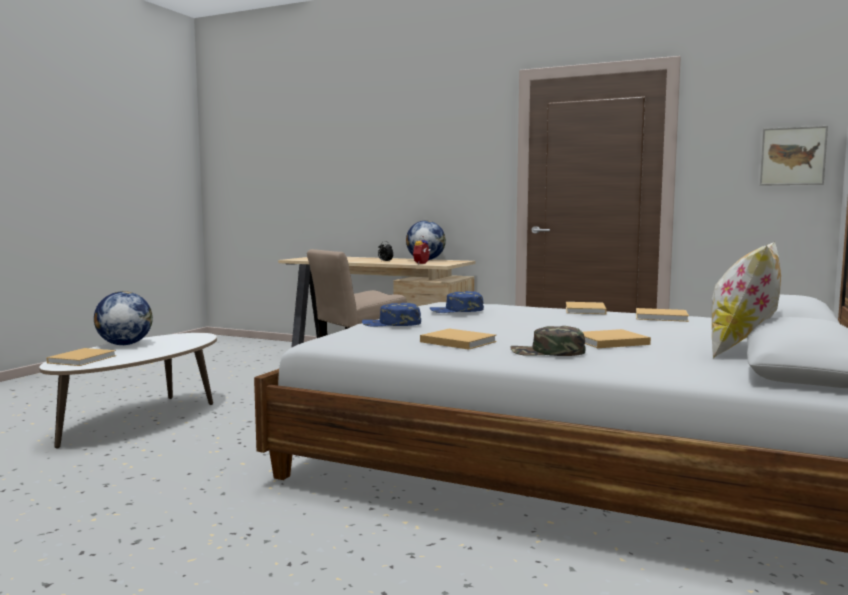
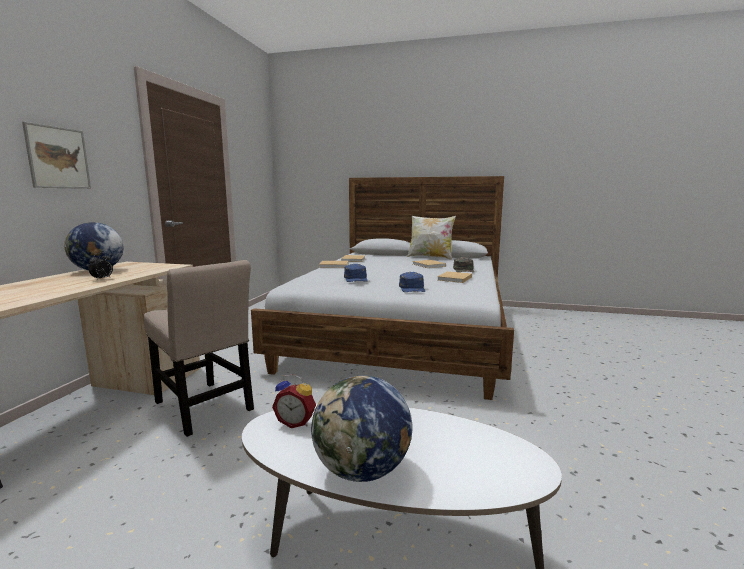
camera: 100 degrees left, 5 degrees up
(83, 359) = (481, 466): beige book -> none
(422, 263) = (154, 269): alarm clock -> alarm clock (296, 422)
(792, 156) = (263, 173): picture -> picture (58, 157)

